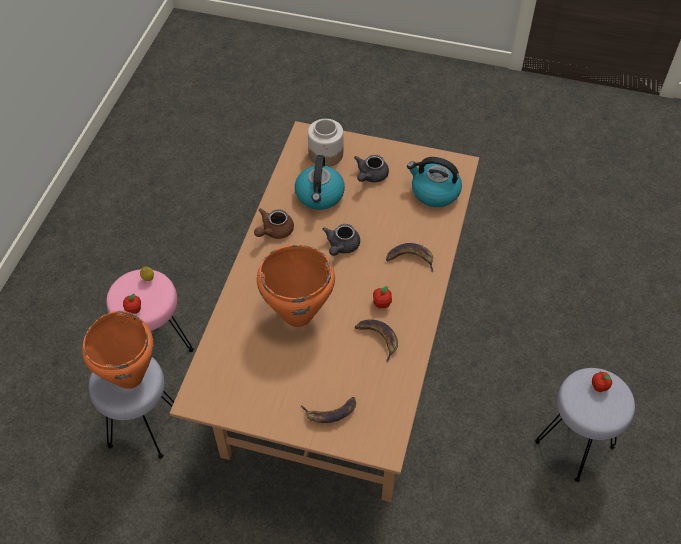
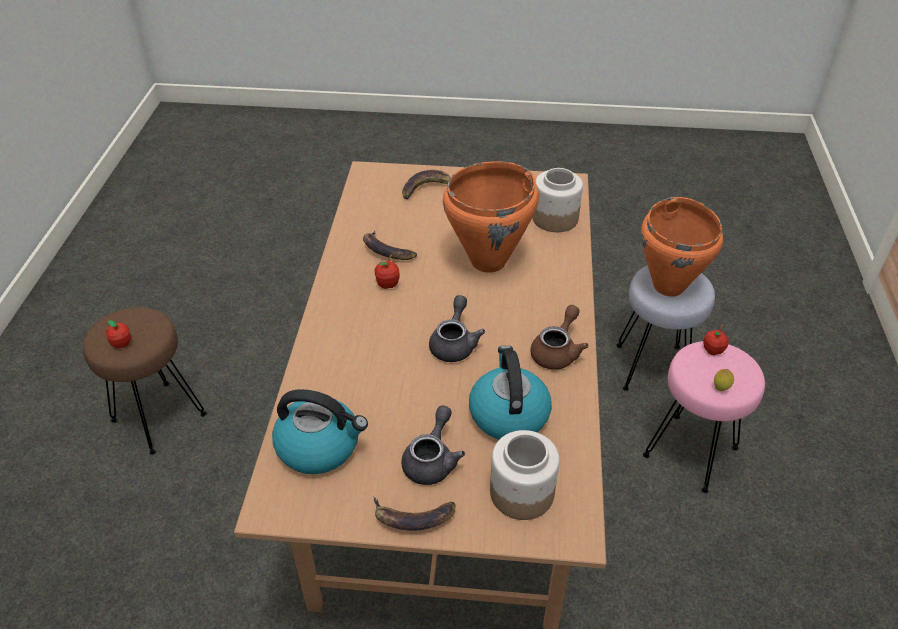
camera: 170 degrees right, 10 degrees down
(226, 354) = (554, 218): none -> jar
(411, 258) = (353, 340): banana -> banana (413, 518)
(575, 445) = (159, 416): grey stool -> brown stool

